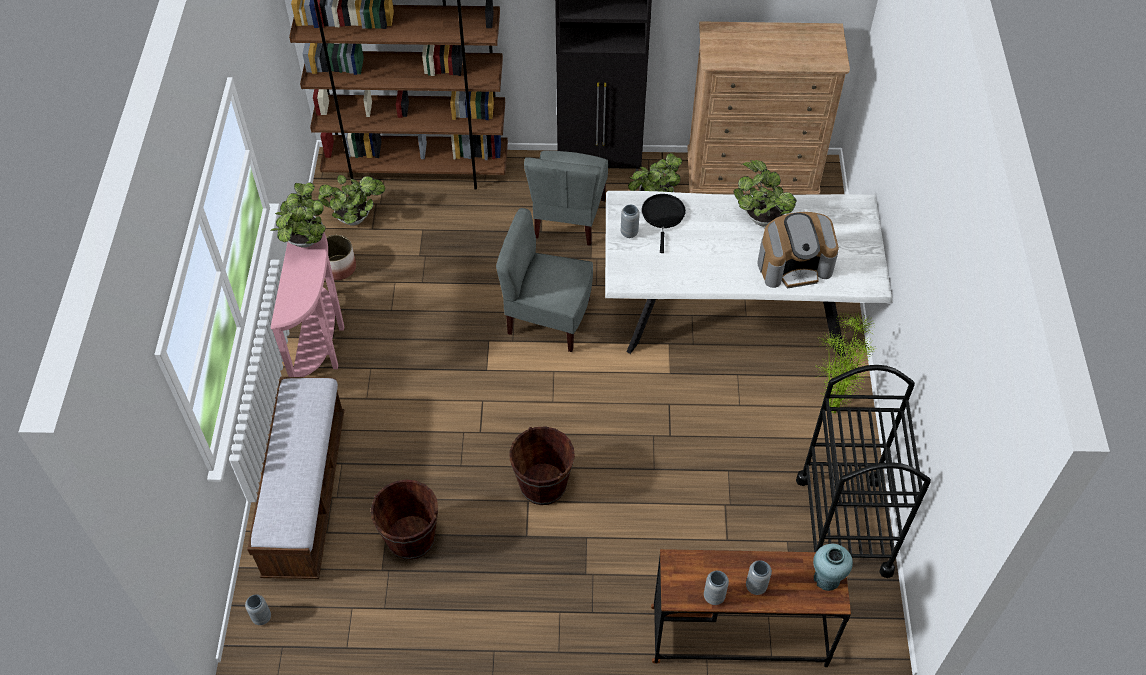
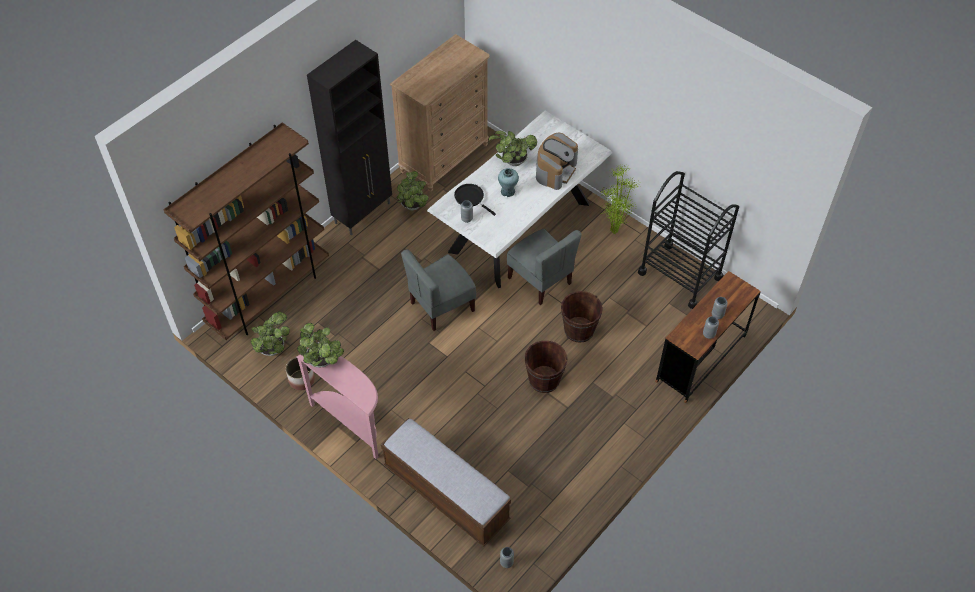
camera: 50 degrees left, 0 degrees up
(411, 538) = (521, 460): brown bucket -> brown bucket (579, 330)
(568, 219) = (383, 251): grey chair -> grey chair (540, 280)
(827, 579) = (736, 286): turquoise vase -> turquoise vase (508, 191)

